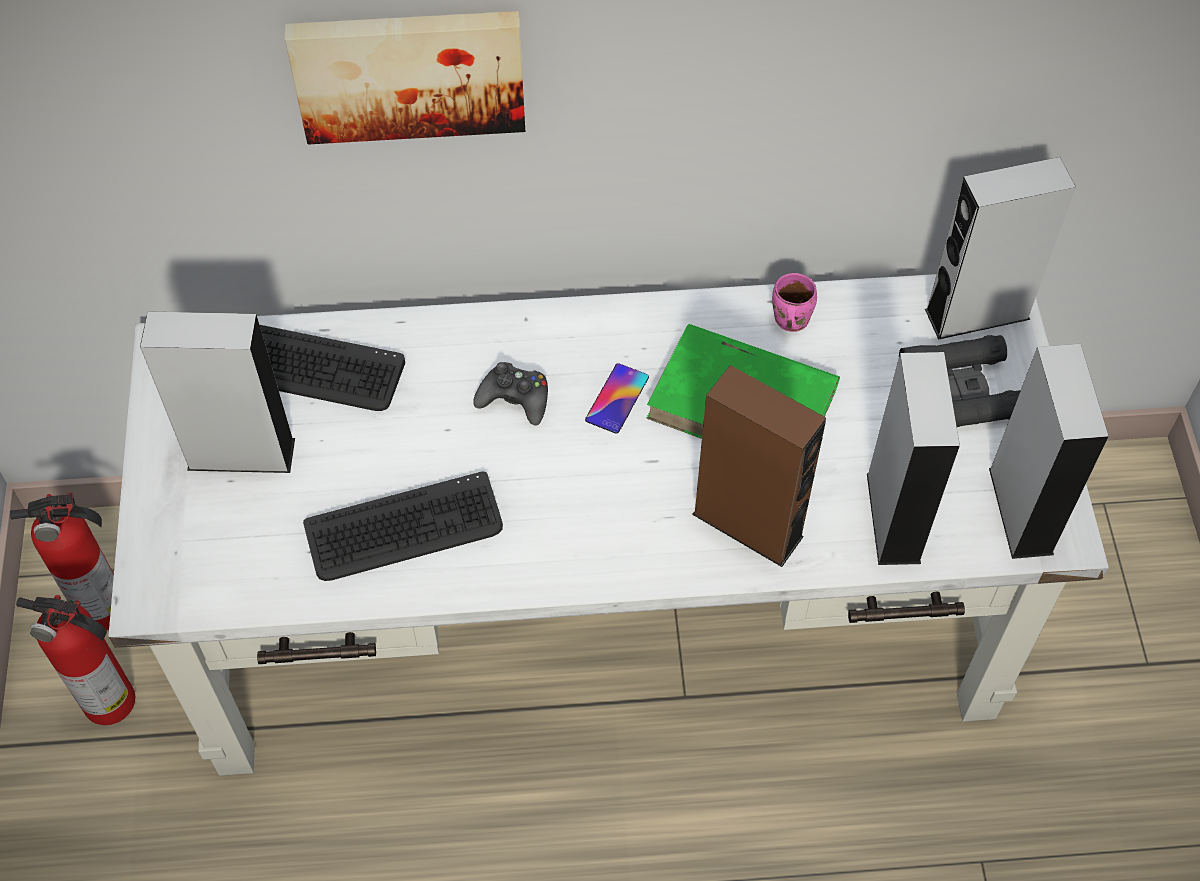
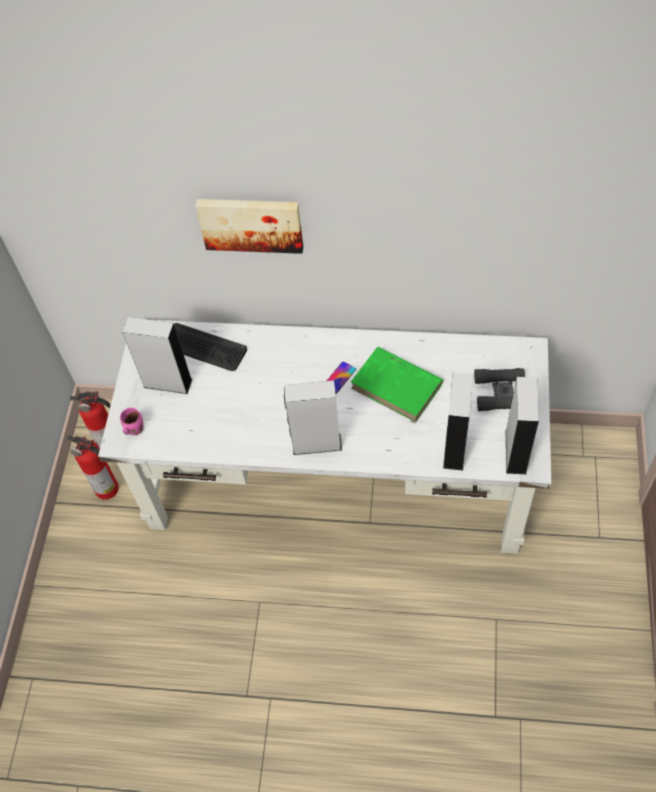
camera: 15 degrees right, 0 degrees up
(404, 528) = (232, 425): keyboard -> none
(515, 399) = (293, 372): black game controller -> none
(747, 525) = (387, 442): brown speaker -> none
(788, 321) = (426, 350): pink mug -> pink mug (133, 429)
(977, 314) = (517, 357): grey speaker -> grey speaker (316, 444)

